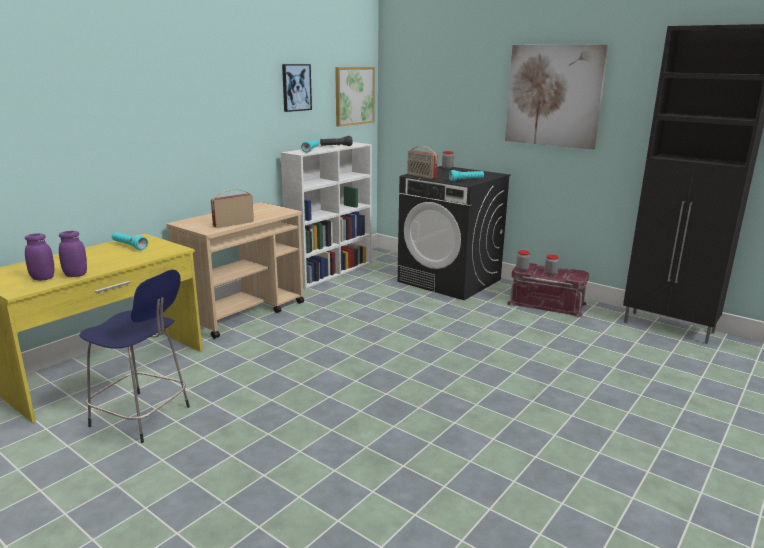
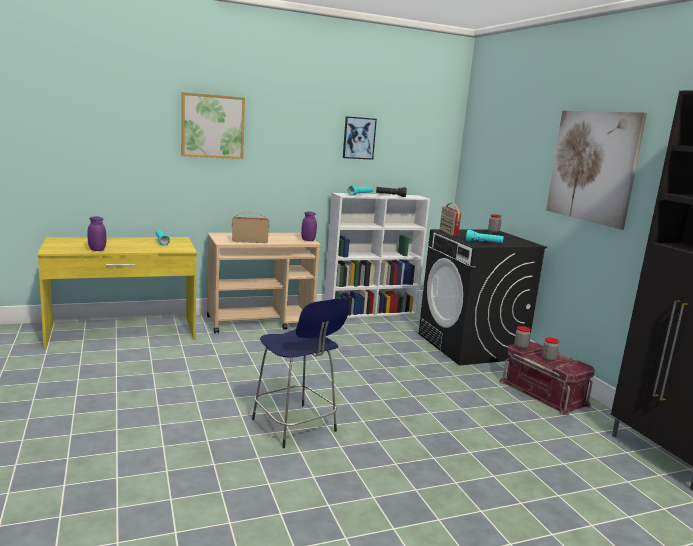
camera: 30 degrees right, 5 degrees down
(43, 278) = (77, 247): purple jar -> purple jar (308, 240)
(143, 417) = (102, 367): blue stool -> blue stool (295, 427)
(354, 96) = (428, 152): picture -> picture (213, 126)

